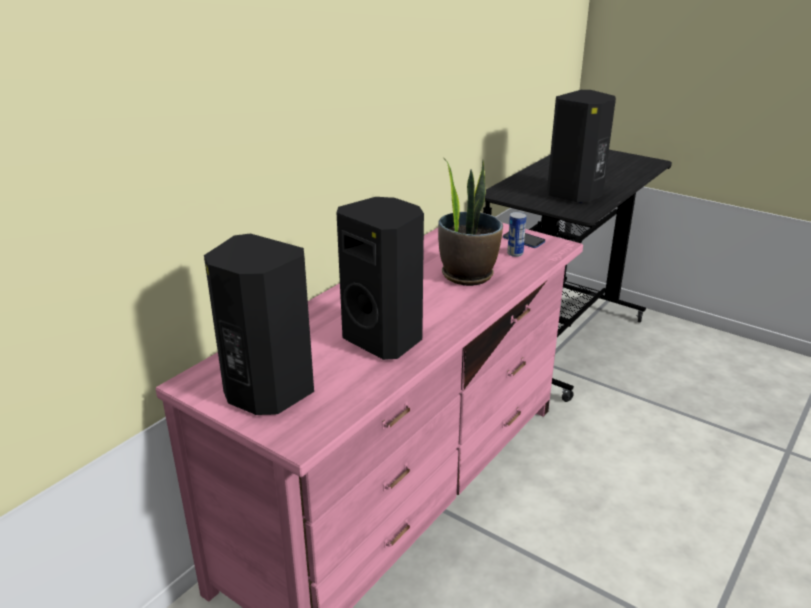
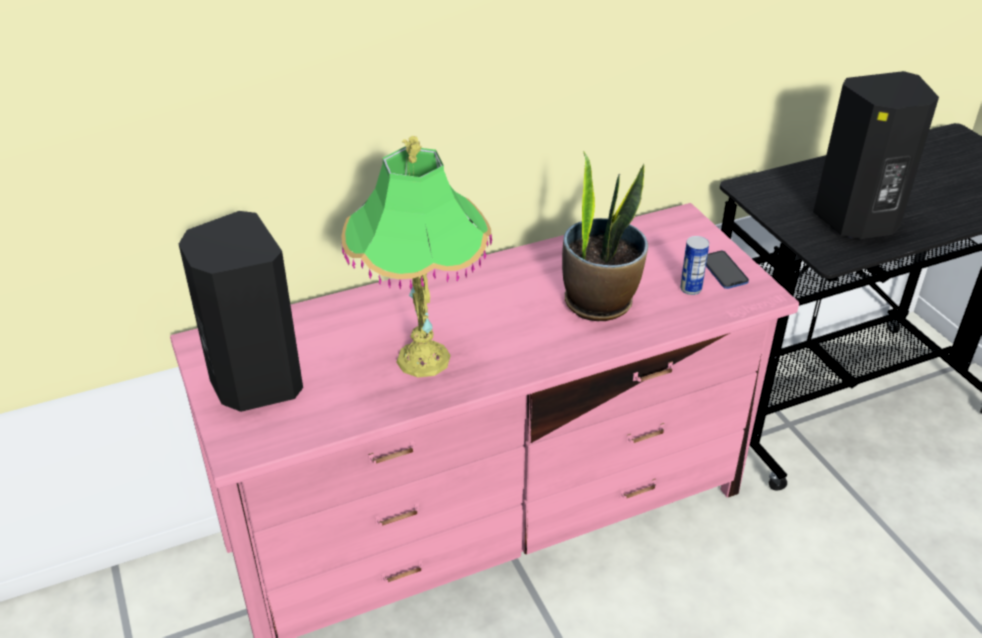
camera: 30 degrees right, 10 degrees up
(385, 339) = (424, 359): black speaker -> table lamp

